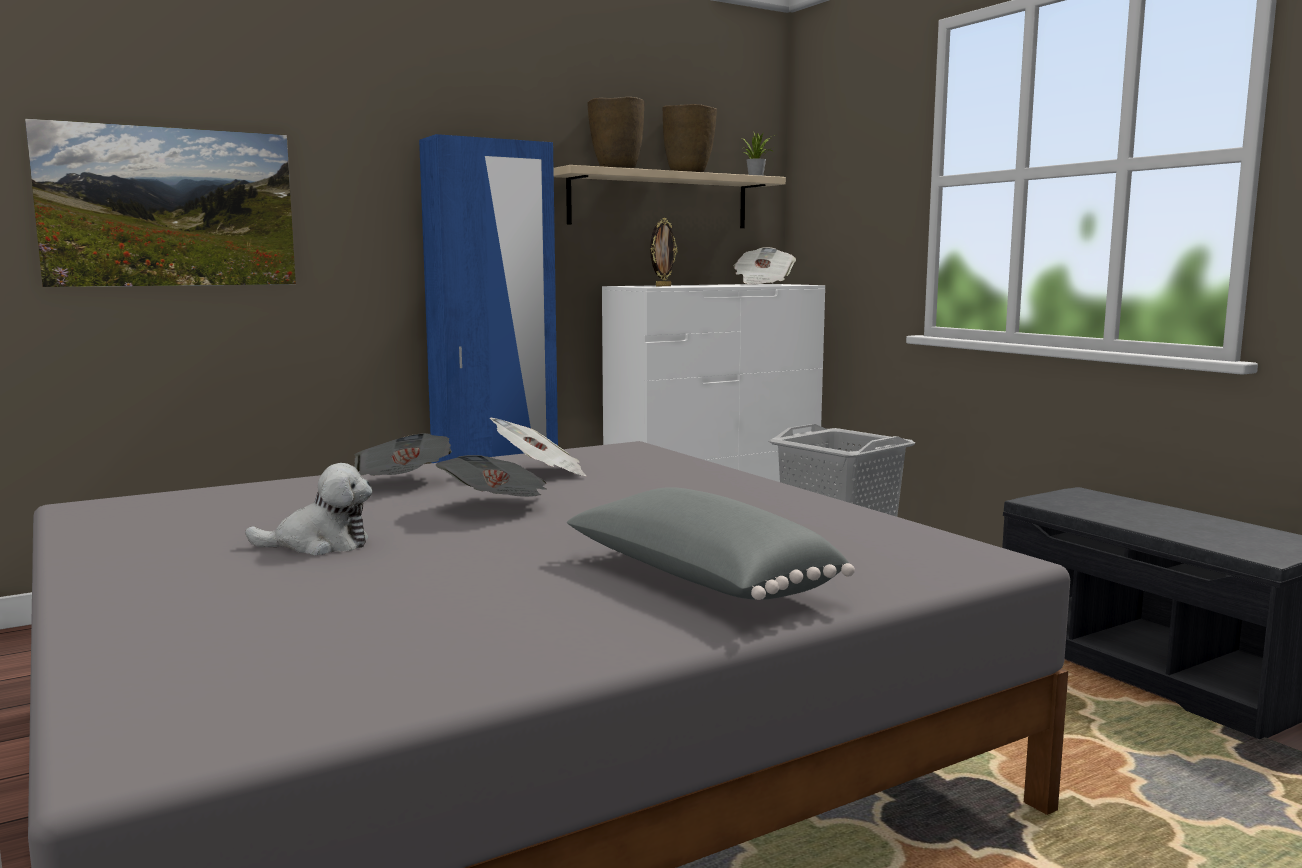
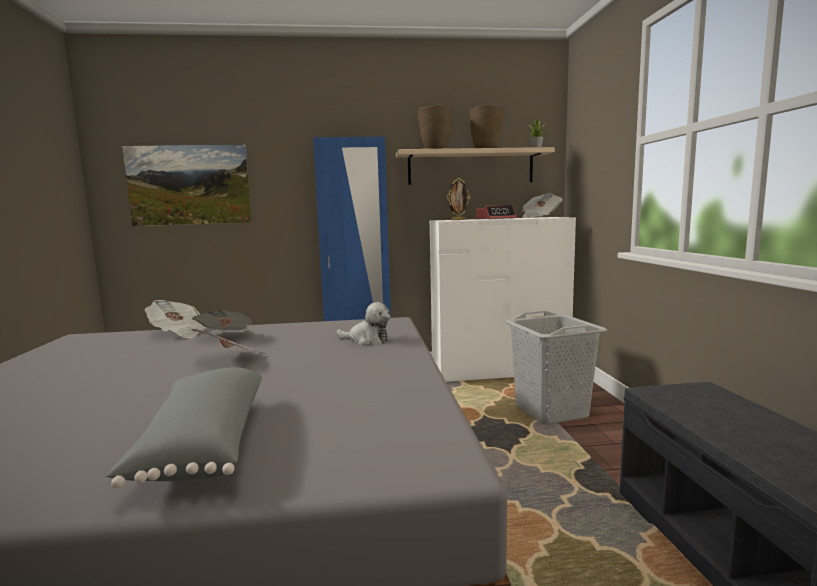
camera: 25 degrees right, 0 degrees up
(320, 544) = (98, 376): plush toy -> plush toy (367, 340)
(541, 473) = (306, 336): newspaper -> newspaper (179, 333)
(707, 285) = (495, 218): none -> alarm clock

